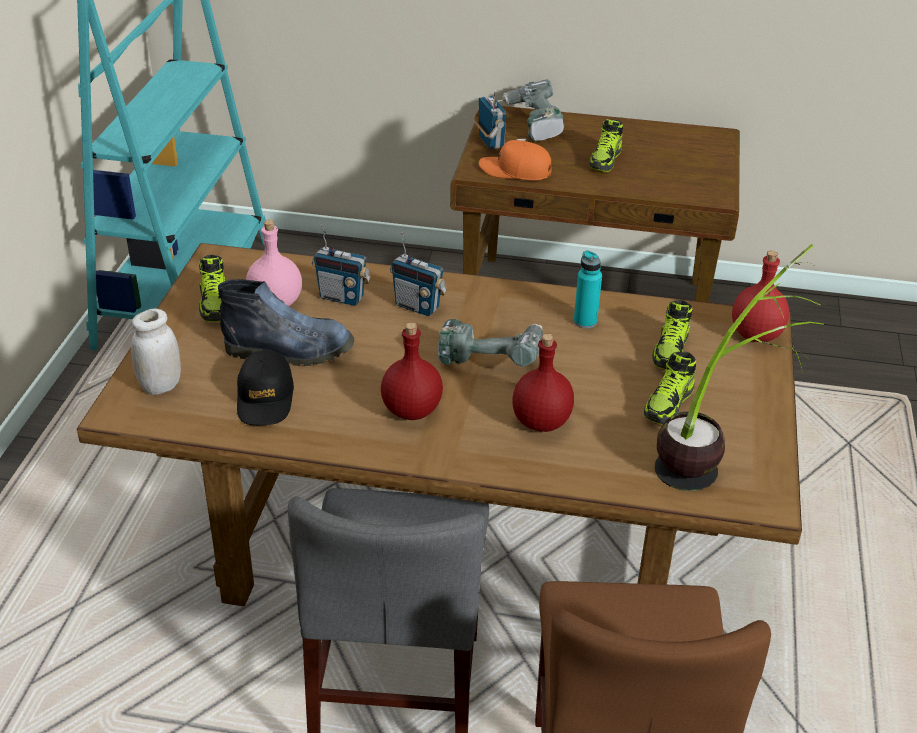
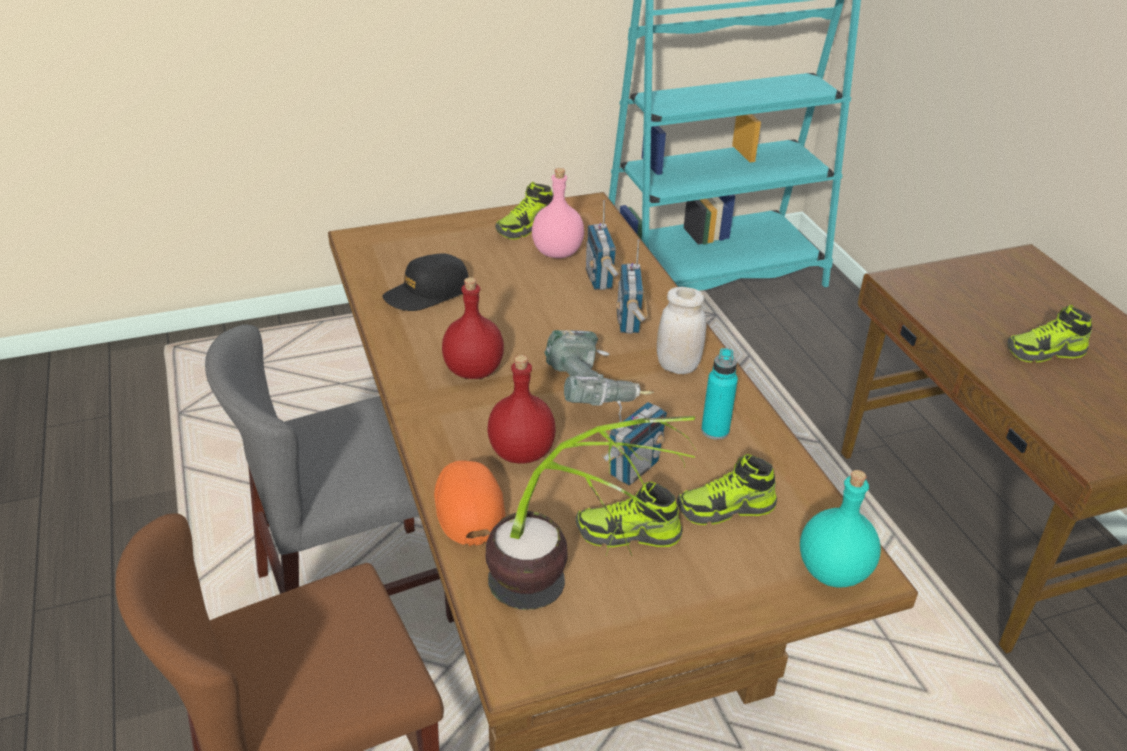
camera: 60 degrees right, 0 degrees up
(161, 386) = (403, 244): white jar -> white jar (677, 366)
(291, 350) = (501, 282): boot -> none
(490, 142) = (965, 271): radio -> radio (633, 468)
(515, 170) = (935, 302): orange cap -> orange cap (468, 506)
(530, 125) = (1035, 283): power drill -> none
(755, 334) = (832, 570): red bottle -> turquoise bottle

